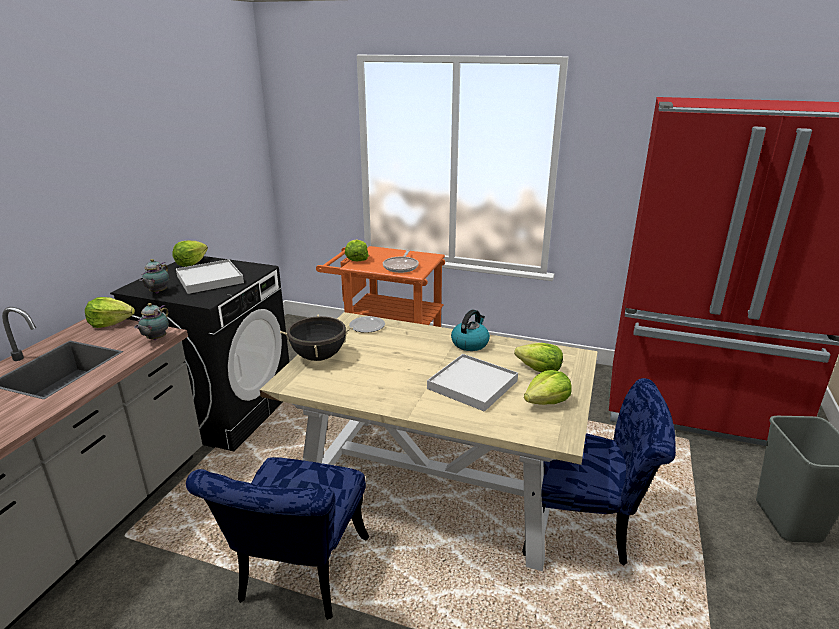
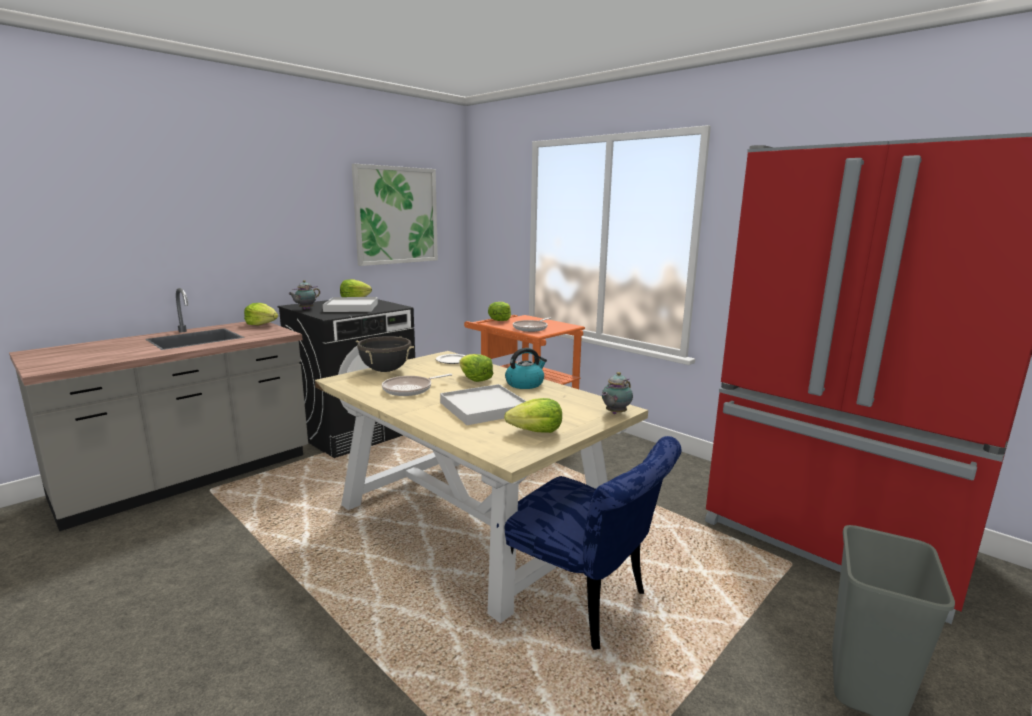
camera: 25 degrees right, 10 degrees down
(155, 339) = (274, 335): teapot -> teapot (614, 413)
(206, 150) = (396, 215): none -> picture
(298, 577) = (291, 554): blue chair -> none
(377, 378) = (410, 389): none -> frying pan
(539, 369) = (564, 410): lettuce -> lettuce (475, 379)

